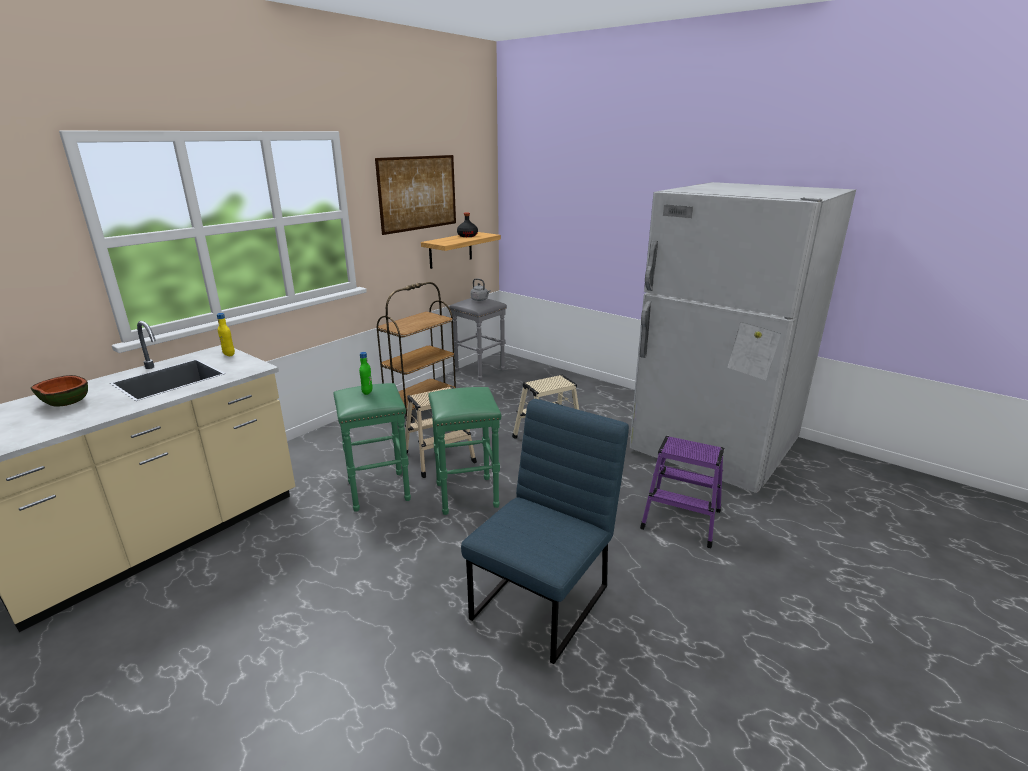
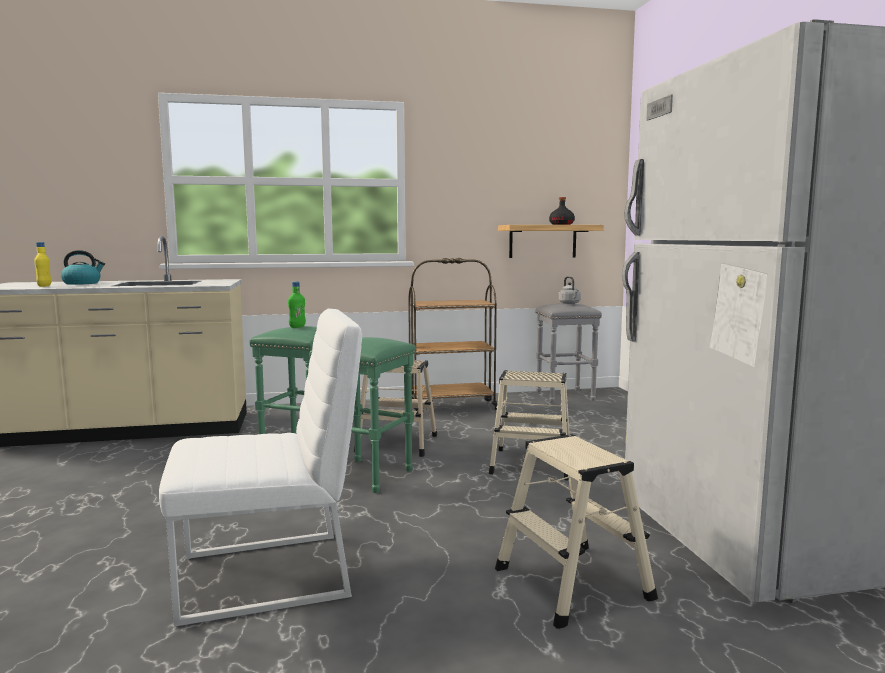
camera: 40 degrees right, 15 degrees down
(65, 403) = (82, 283): bowl -> kettle
(229, 354) = (225, 281): yellow bottle -> yellow bottle (44, 286)
(418, 193) = (500, 171): picture -> none
(543, 599) = (270, 575): blue chair -> white chair
(681, 518) = (572, 582): purple step ladder -> beige step ladder

